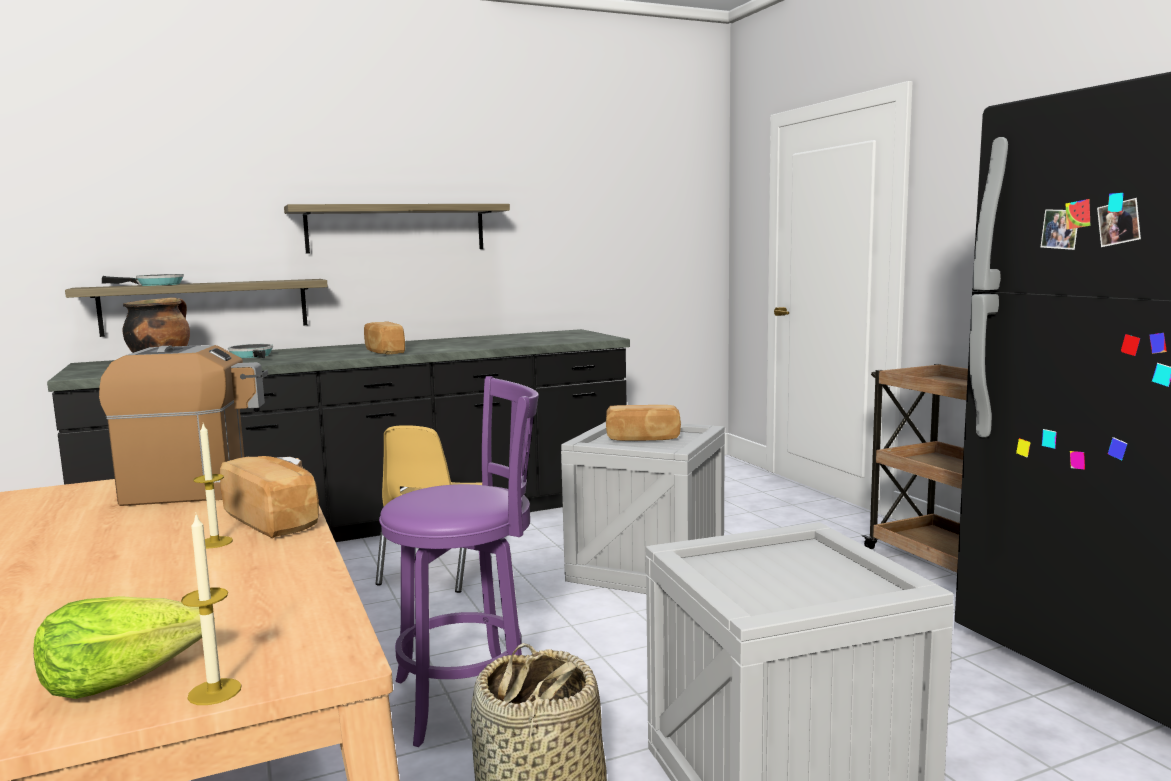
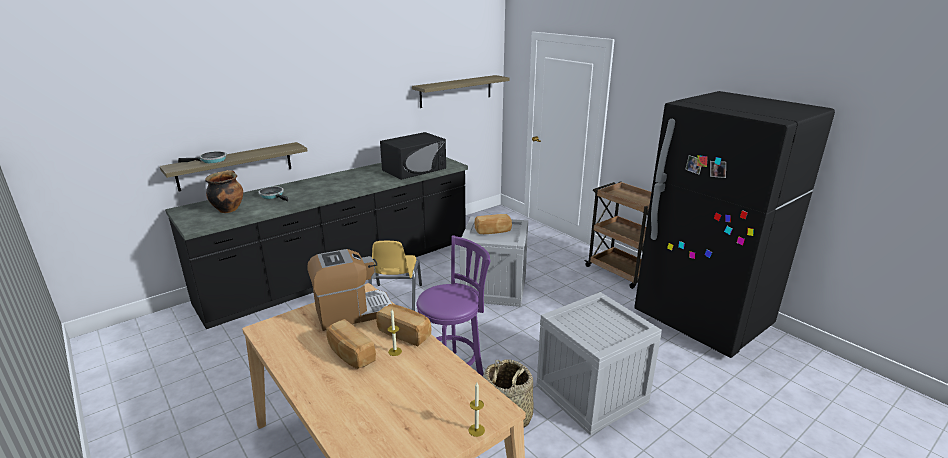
camera: 15 degrees left, 15 degrees up
(122, 678) = (439, 429): lettuce -> none
(383, 351) = (346, 187): bread -> bread (350, 354)
(396, 228) = (335, 108): shelf -> shelf (456, 91)
(527, 340) = (414, 169): none -> black microwave

